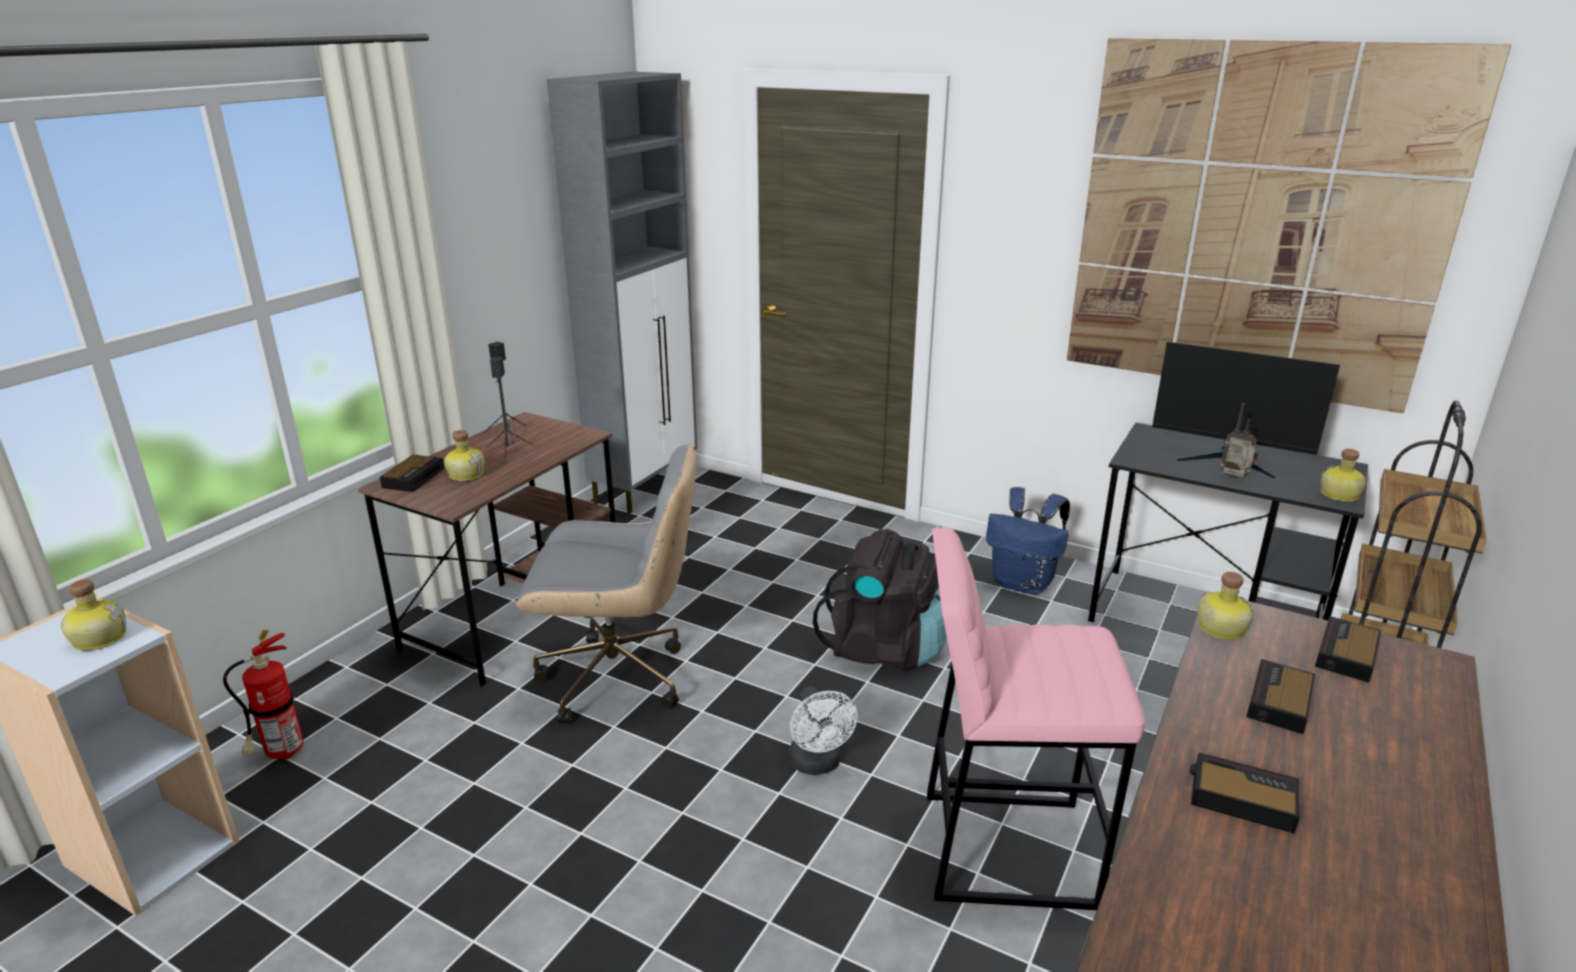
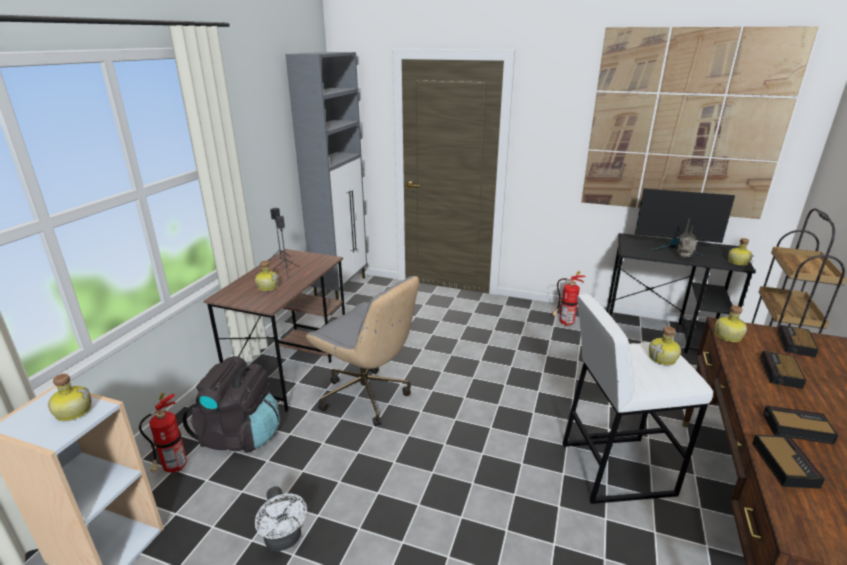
camera: 10 degrees left, 0 degrees up
(414, 477) = (236, 291): alarm clock -> alarm clock (783, 463)
(619, 680) = (367, 398): grey office chair -> grey office chair turned 45 degrees clockwise
(818, 764) = (497, 434): white fan -> white fan (284, 540)
(884, 648) = (507, 365): black backpack -> black backpack (240, 435)
(1002, 848) = (613, 469): pink stool -> white stool
(1023, 584) = (564, 323): blue backpack -> fire extinguisher
(1078, 656) = (663, 358): none -> bottle

